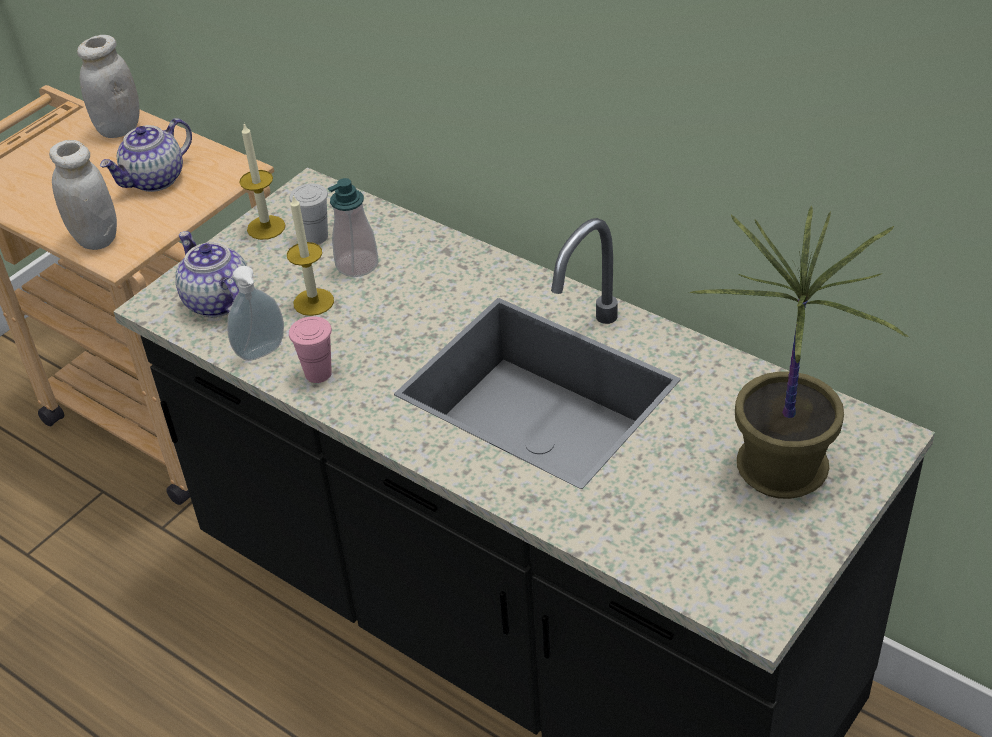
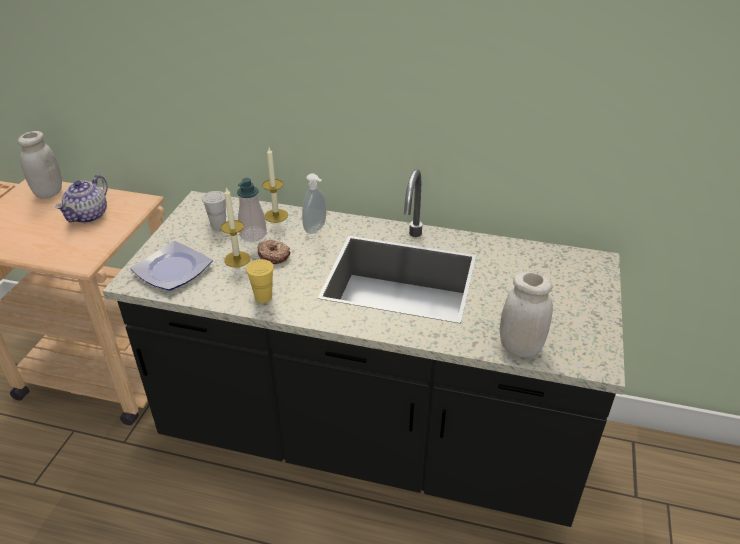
camera: 25 degrees left, 5 degrees down
(96, 238) = (63, 255): white jar -> white jar (520, 347)
(216, 301) = (173, 271): teapot -> plate
(262, 353) = (220, 293): soap dispenser -> soap dispenser (316, 229)
(266, 227) = (183, 225): candle -> candle (276, 216)
(318, 373) = (263, 297): pink cup -> yellow cup
(368, 308) = (274, 255): none -> donut
(783, 472) = (561, 289): potted plant -> none

